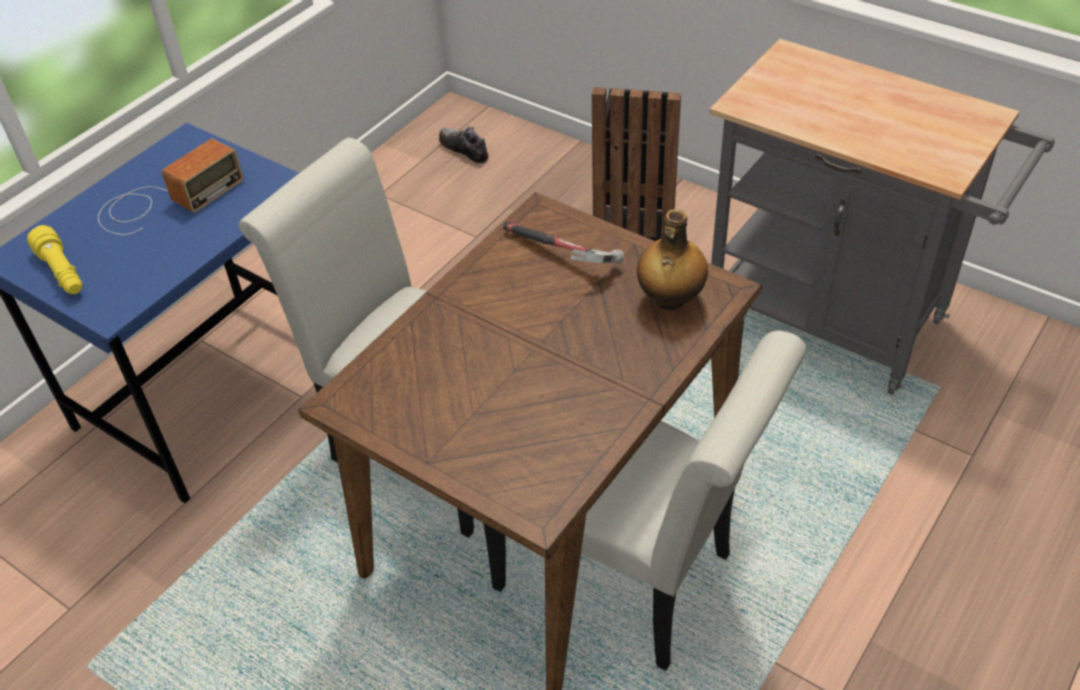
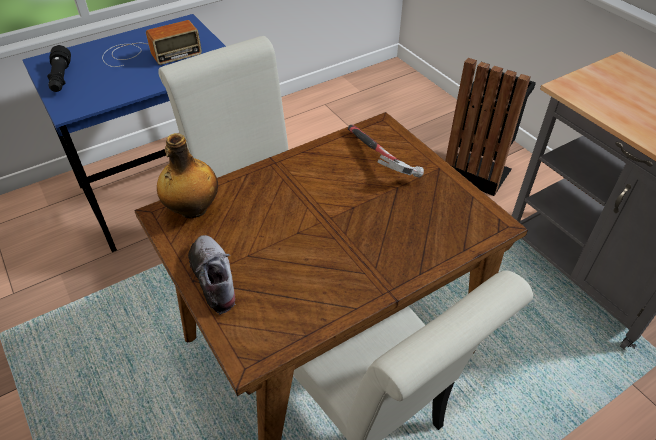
camera: 20 degrees right, 0 degrees up
(62, 273) = (61, 78): yellow flashlight -> black flashlight
(464, 149) = (388, 92): shoe -> shoe (214, 277)
(669, 300) = (445, 218): bottle -> bottle (192, 210)

